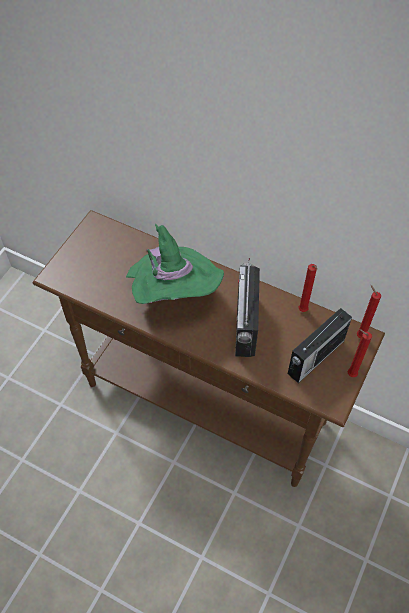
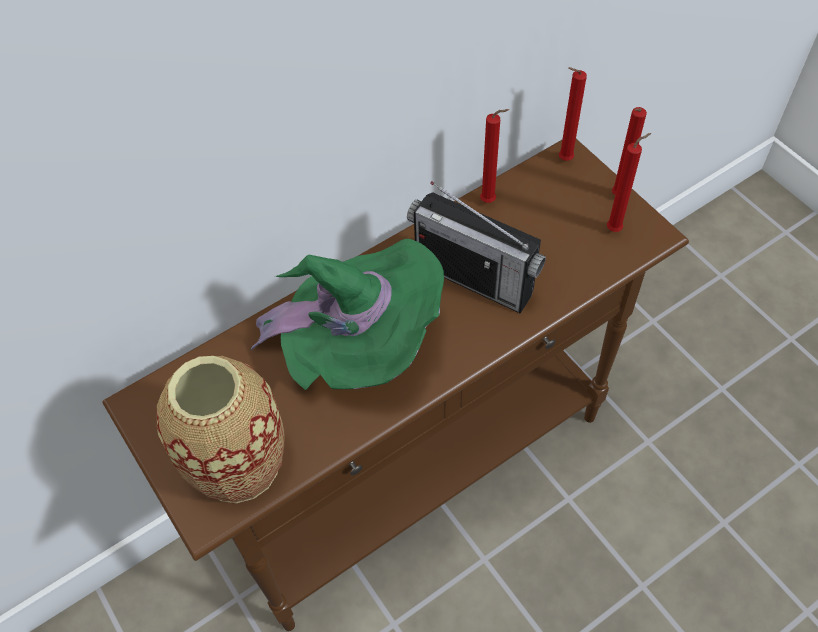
camera: 60 degrees left, 0 degrees up
(84, 275) = (239, 464): none -> vase
(314, 358) = (572, 223): radio -> none
(325, 382) = (616, 229): none -> red candle

